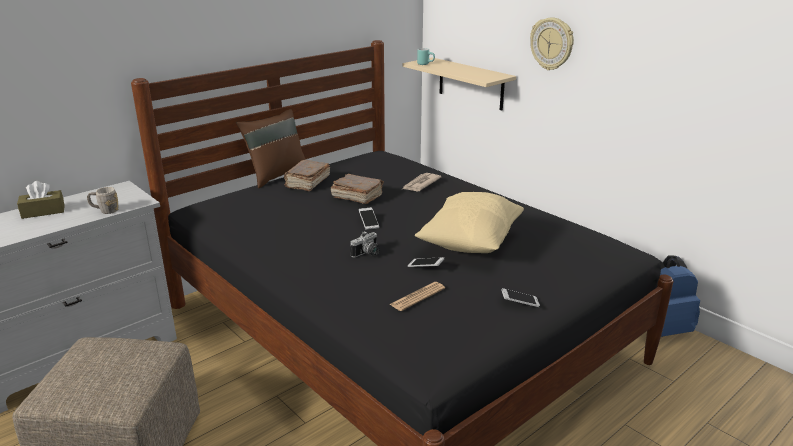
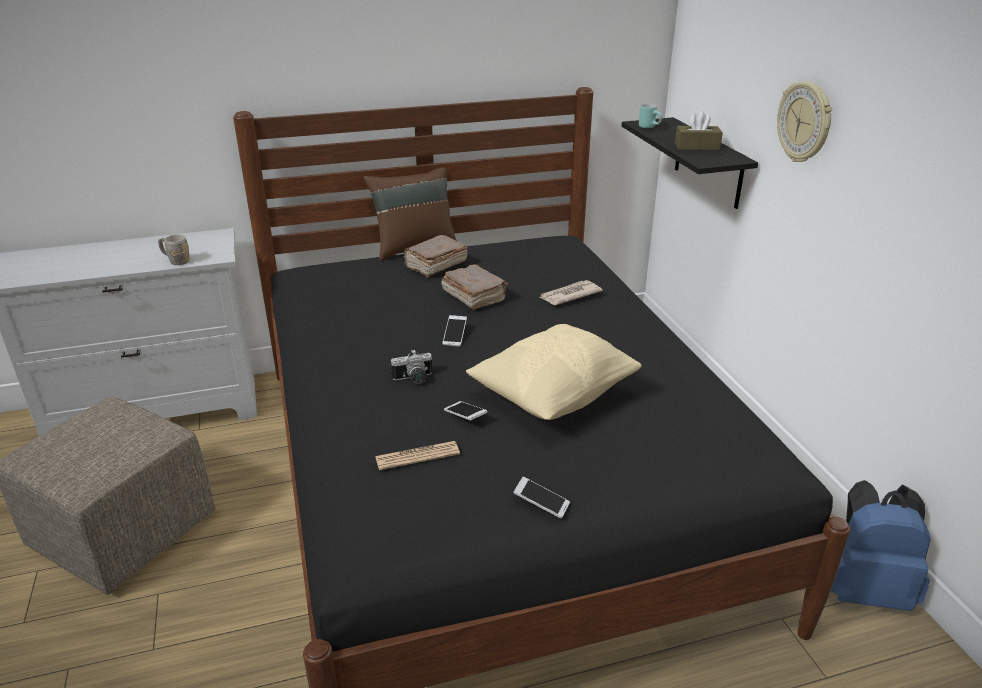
camera: 25 degrees right, 5 degrees up
(43, 211) = (123, 249): brown tissue box -> brown tissue box (697, 147)
(471, 83) = (708, 163): beige shelf -> black shelf

